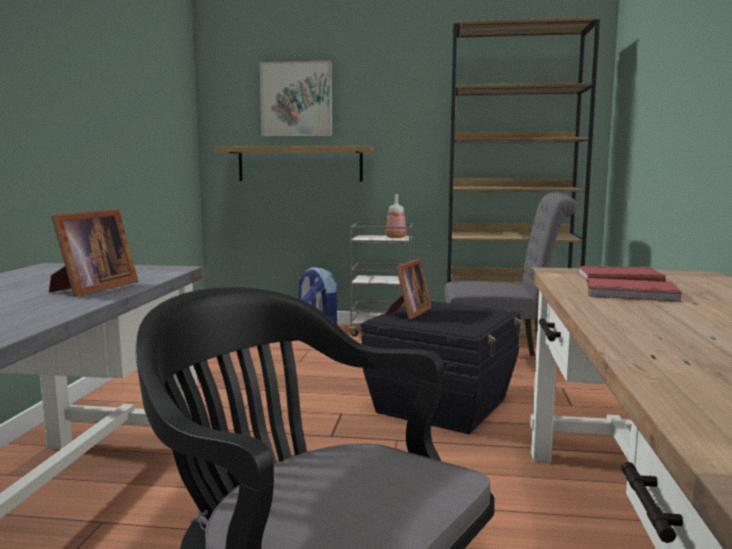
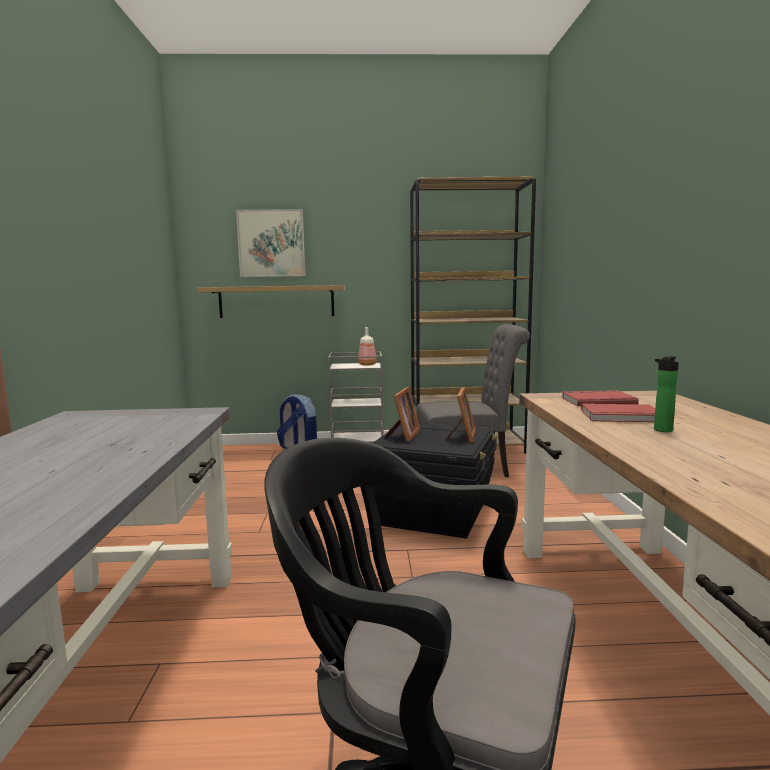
camera: 10 degrees left, 0 degrees up
(92, 289) = (141, 439): picture frame -> picture frame (462, 436)
(665, 309) = (661, 430): none -> bottle

